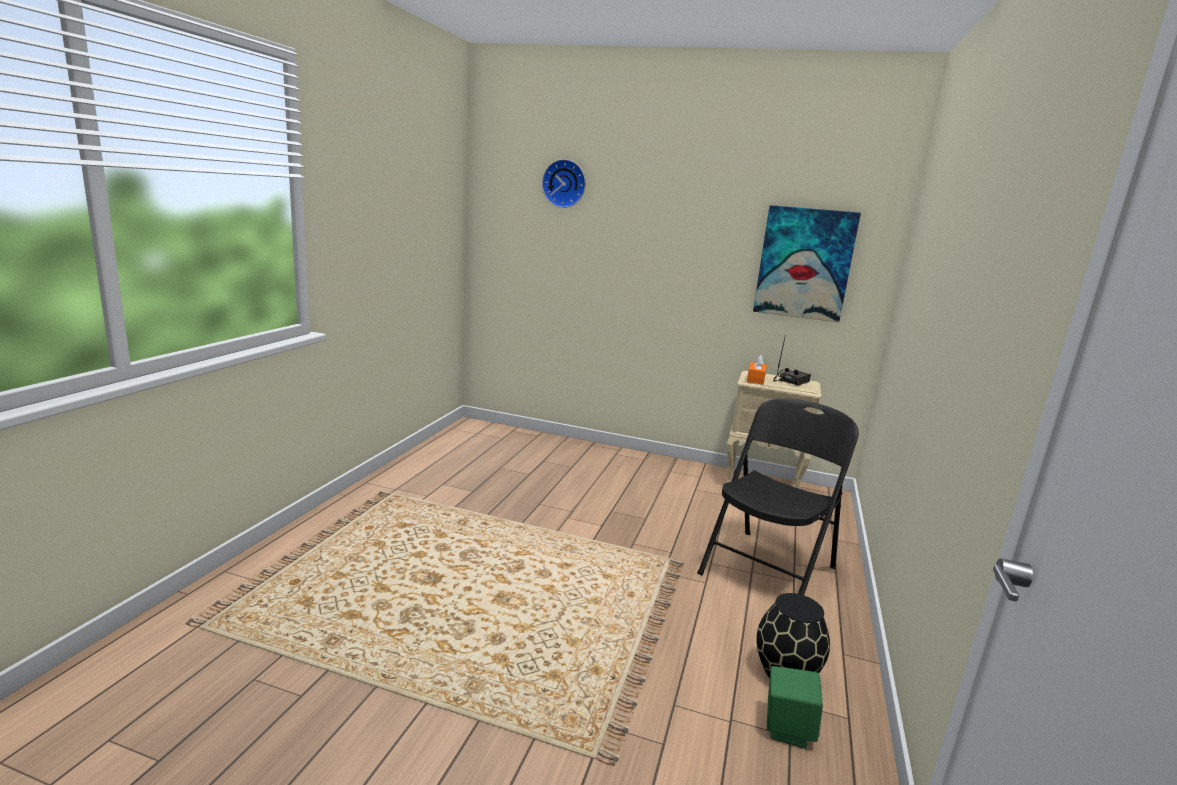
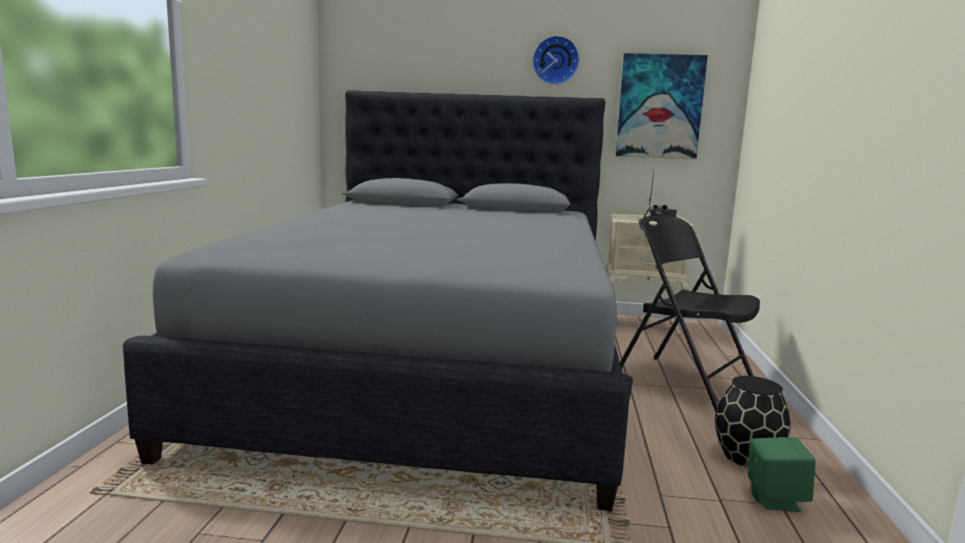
camera: 10 degrees left, 5 degrees down
(530, 517) = (434, 365): none -> grey bed
(565, 183) = (421, 44): wall clock -> wall clock (555, 60)
(755, 379) = (628, 217): orange tissue box -> none
(768, 571) = (684, 384): black chair -> black chair turned 75 degrees counterclockwise

